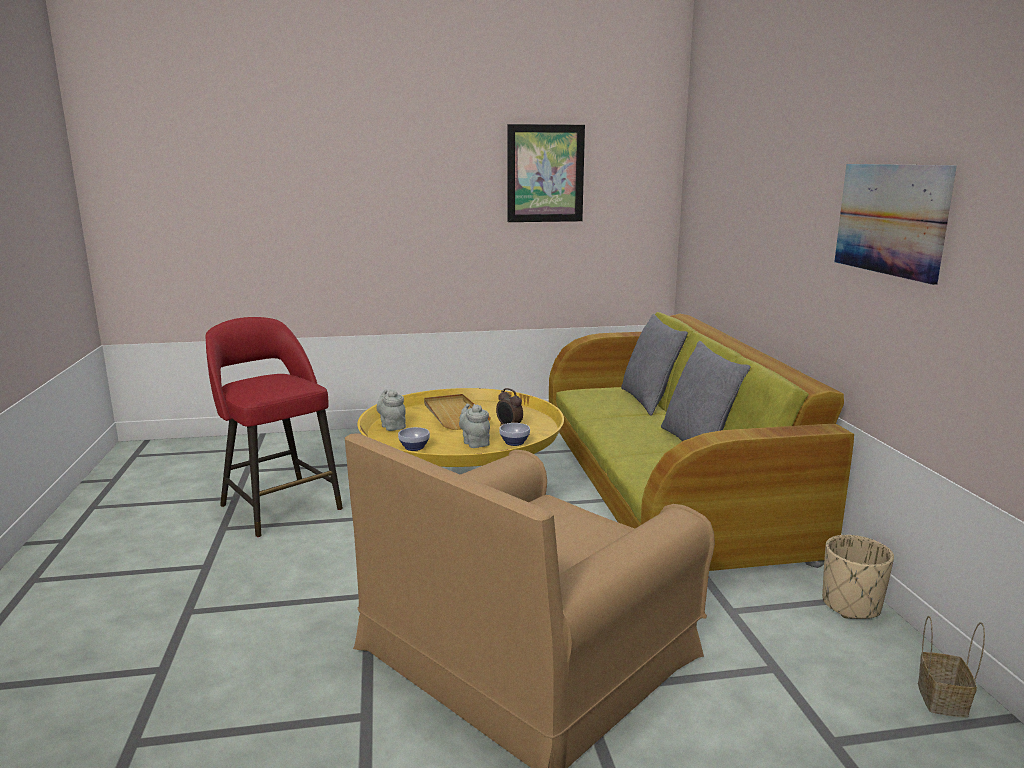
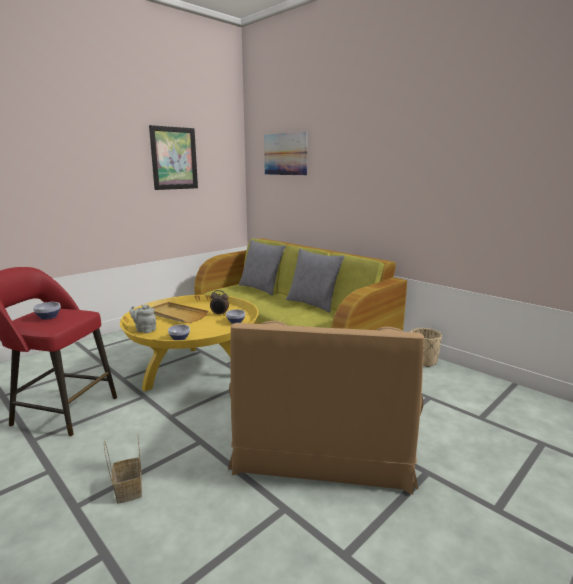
camera: 35 degrees left, 0 degrees up
(265, 384) = (47, 317): none -> bowl
(475, 443) = (213, 327): grey teapot -> none
(890, 219) = (415, 173): picture -> picture (285, 154)
(940, 698) = (489, 386): basket -> basket (128, 489)

